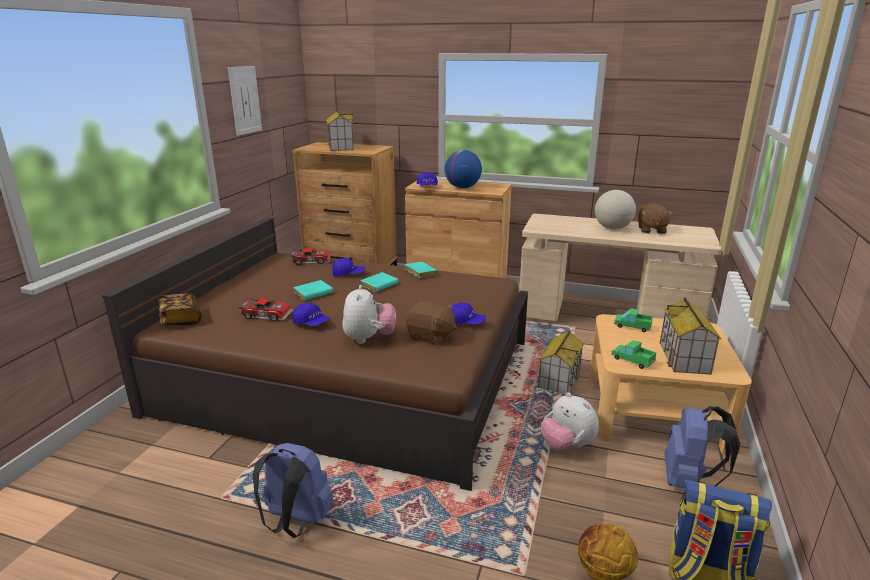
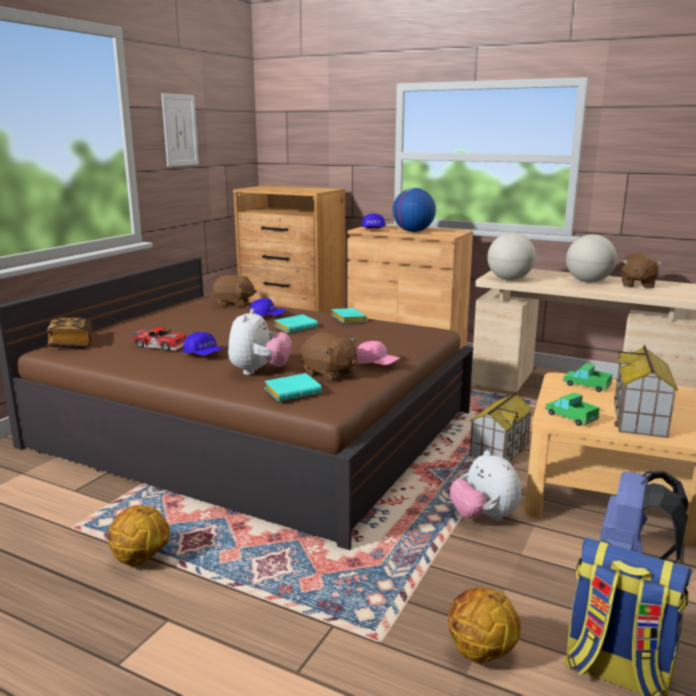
camera: 10 degrees right, 5 degrees down
(295, 522) = (140, 559): blue backpack -> basketball
(311, 261) = (234, 304): toy car -> brown plush toy
(313, 293) = (221, 330): turquoise book -> turquoise book (293, 391)
(340, 147) = (285, 188): toy house -> none
(466, 322) = (376, 364): blue cap -> pink cap
(549, 229) = (509, 279): none -> globe

